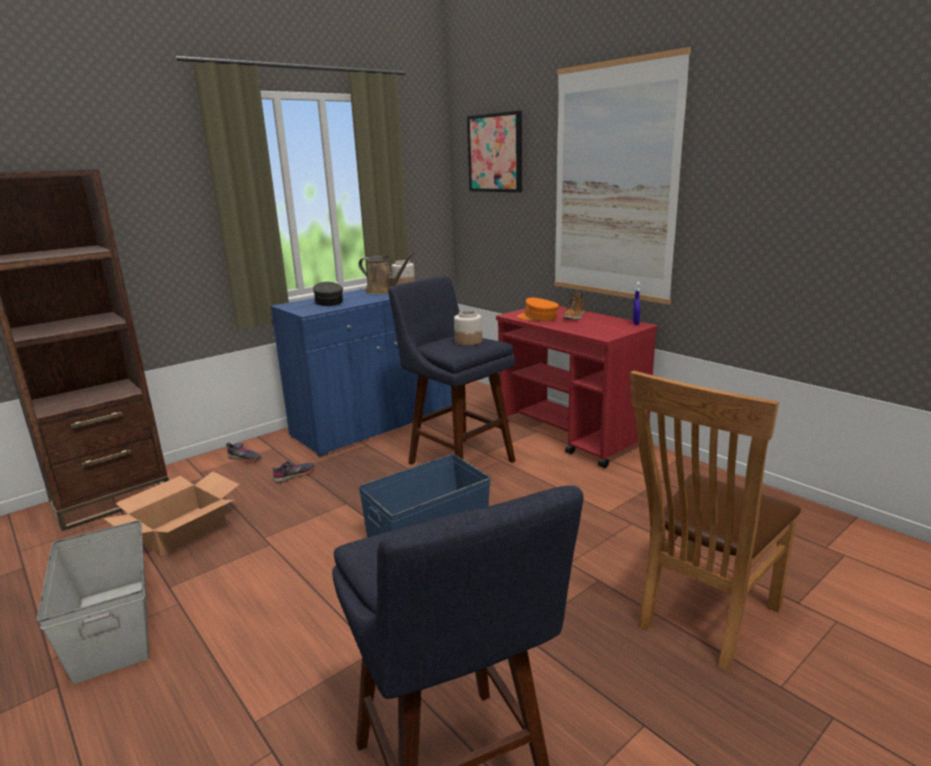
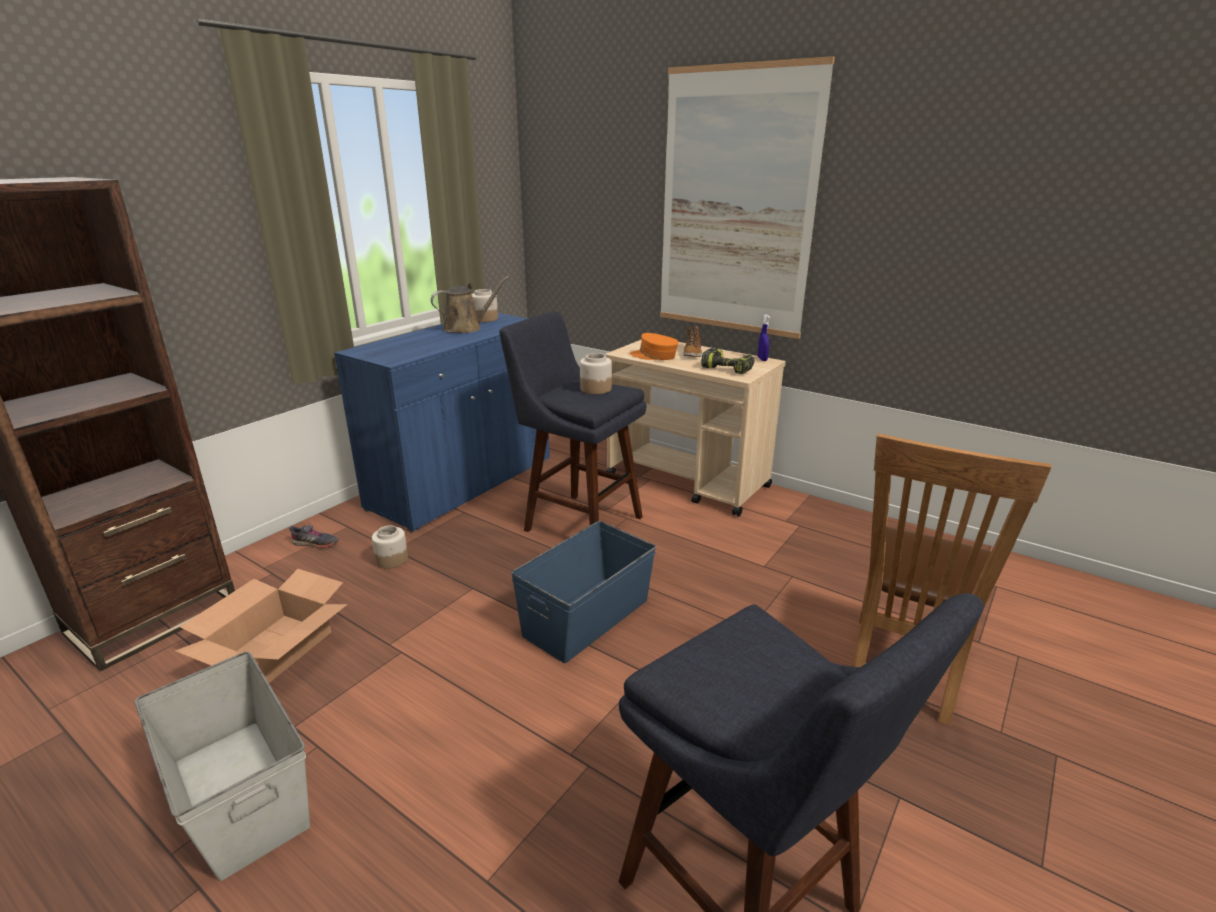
camera: 15 degrees left, 5 degrees up
(294, 475) = (391, 560): grey shoe -> jar
(328, 302) = (408, 345): grey cap -> none
(383, 291) = (466, 328): brown watering can -> brown watering can turned 45 degrees counterclockwise
(495, 153) = (584, 161): picture -> none
(571, 435) = (688, 481): red cart -> beige cart
(597, 330) = (729, 369): none -> power drill

